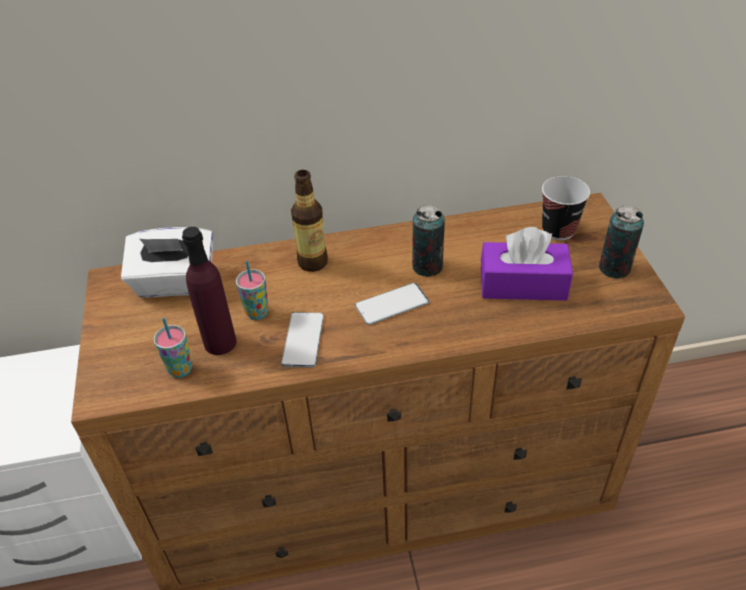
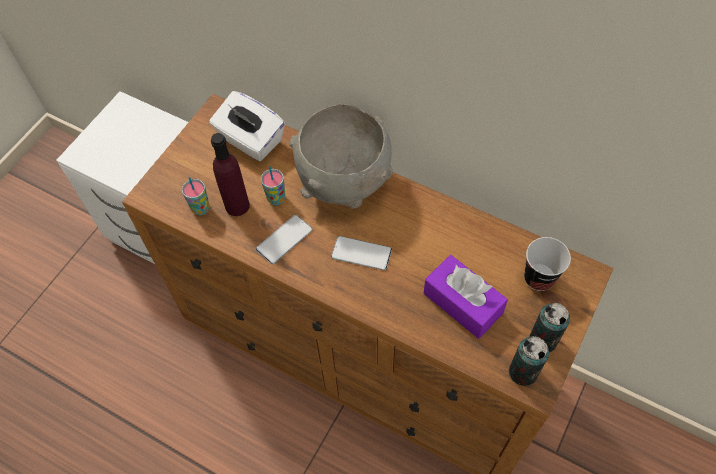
camera: 40 degrees right, 15 degrees up
(313, 262) = (344, 183): bottle -> grey bowl
(427, 267) = (413, 241): can -> can (523, 372)

